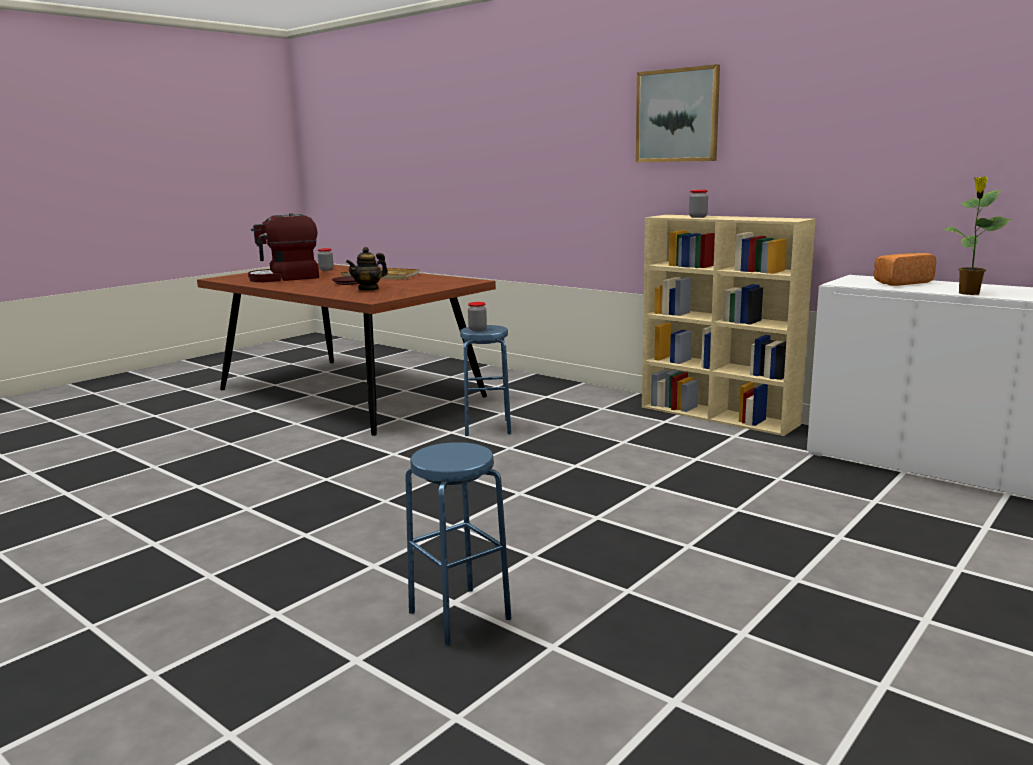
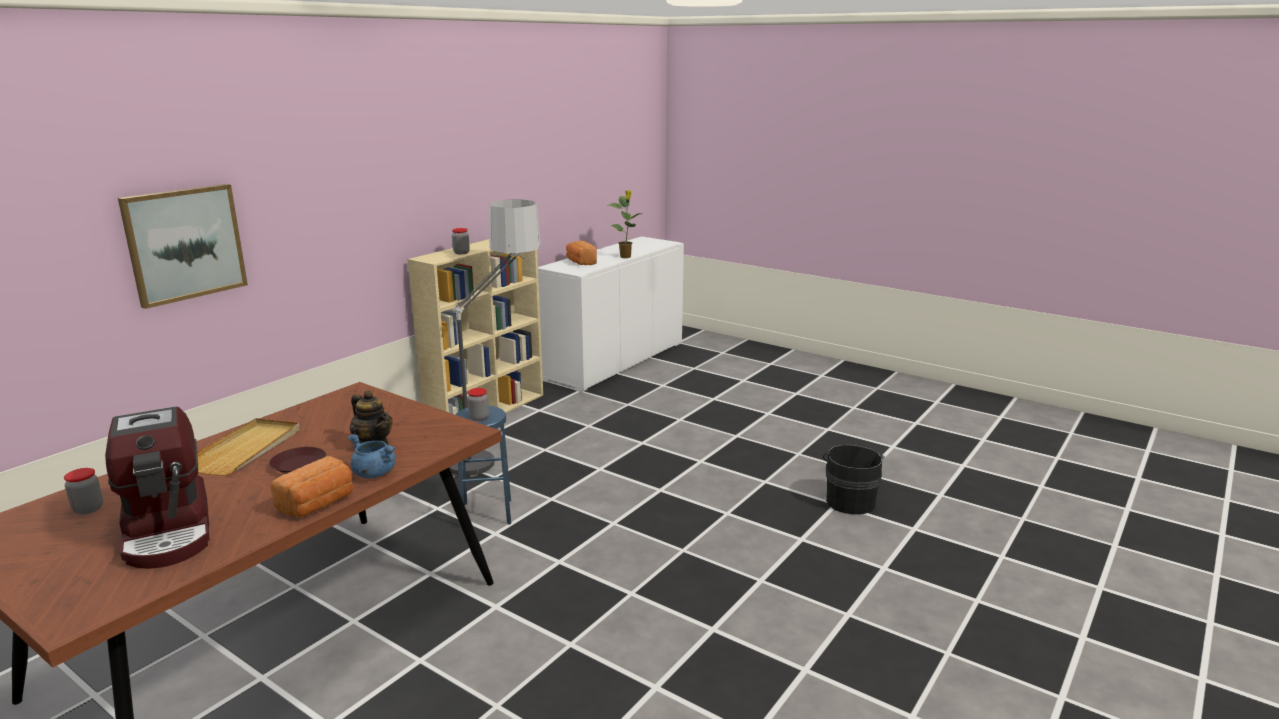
camera: 95 degrees left, 5 degrees up
(290, 288) = (318, 504): none -> bread
(322, 291) = (373, 473): none -> blue cooking pot
(460, 615) = (850, 501): blue stool -> black bucket
(617, 424) = (496, 451): none -> floor lamp
(677, 115) = (402, 164): picture -> picture (184, 244)

